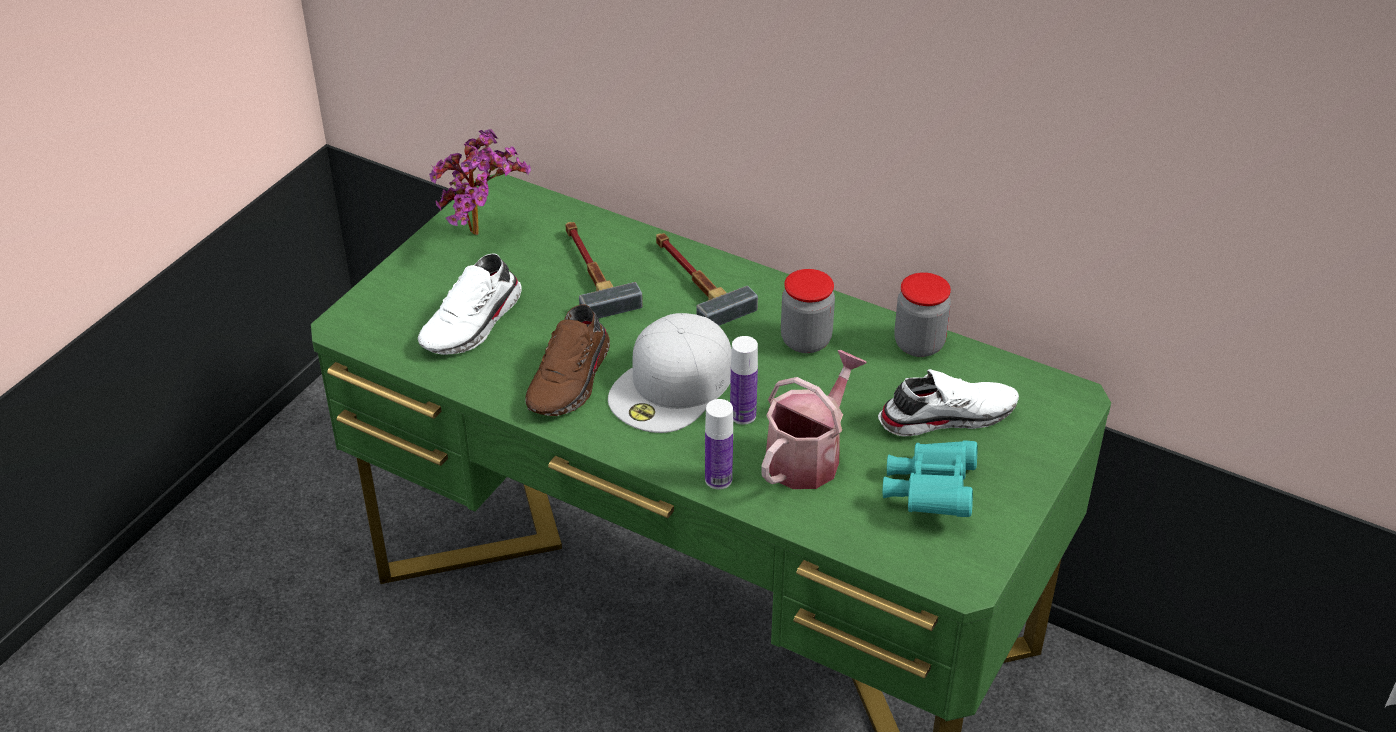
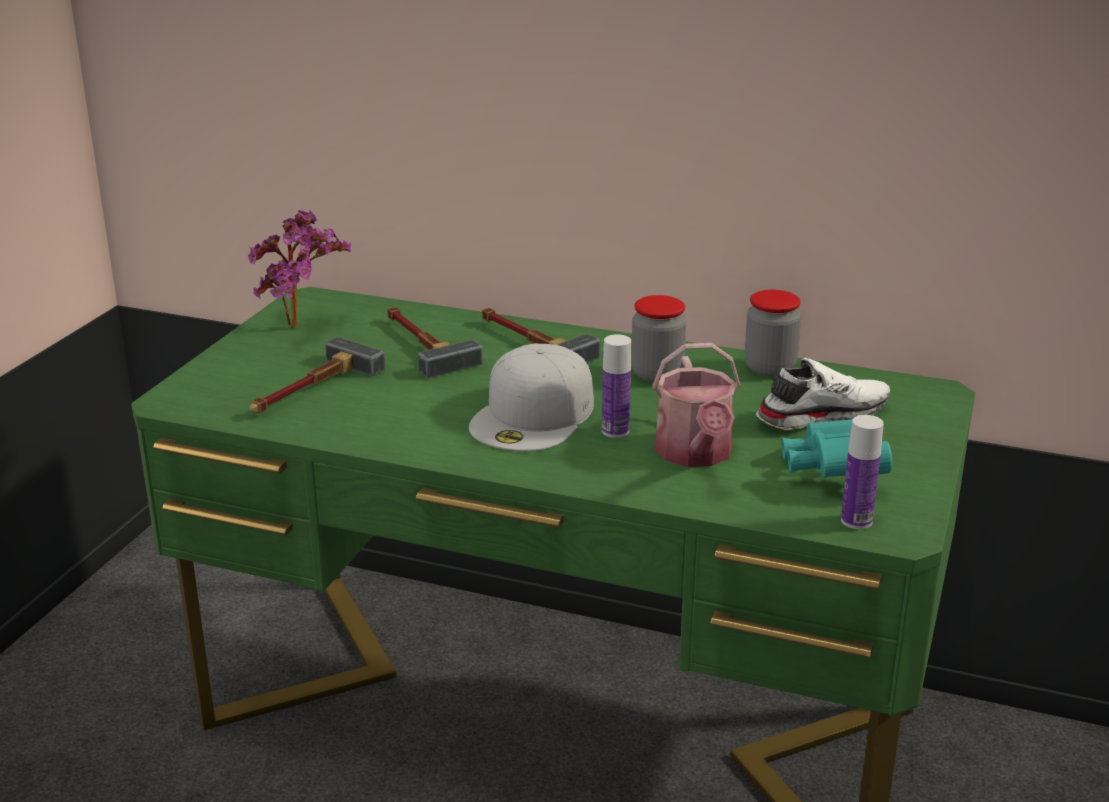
camera: 10 degrees left, 15 degrees down
(473, 324) = (309, 389): white shoe -> hammer
(571, 380) = (426, 420): brown shoe -> none
(718, 479) = (609, 480): bottle -> bottle (856, 521)
(808, 455) = (695, 454): watering can -> watering can turned 150 degrees clockwise

